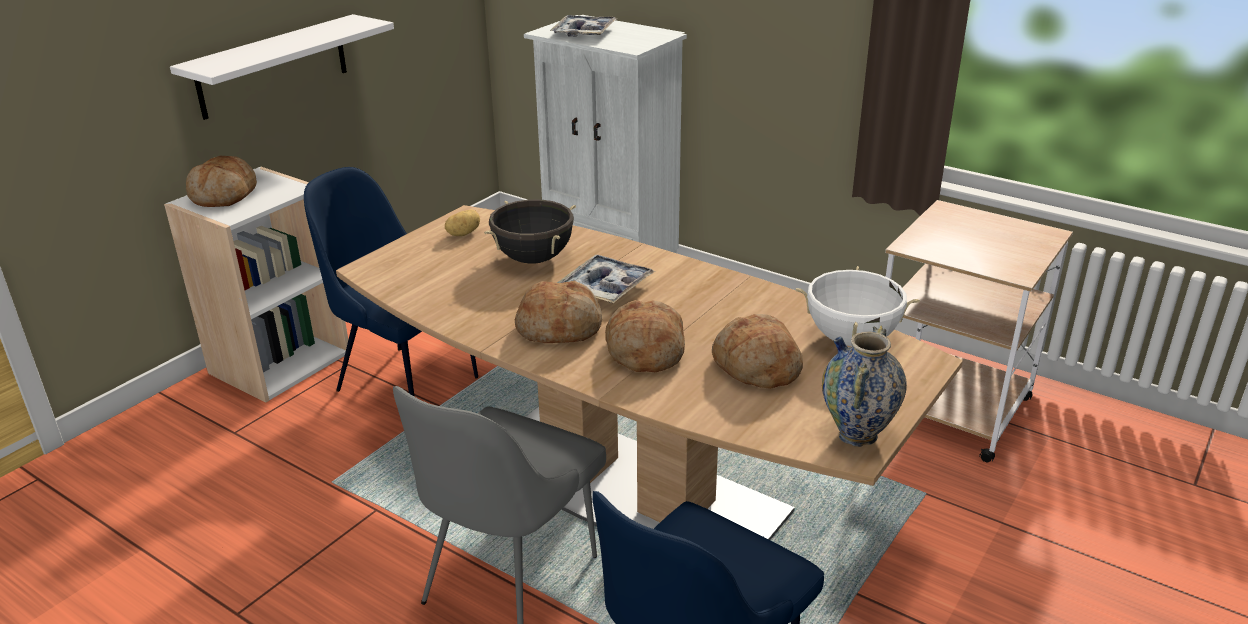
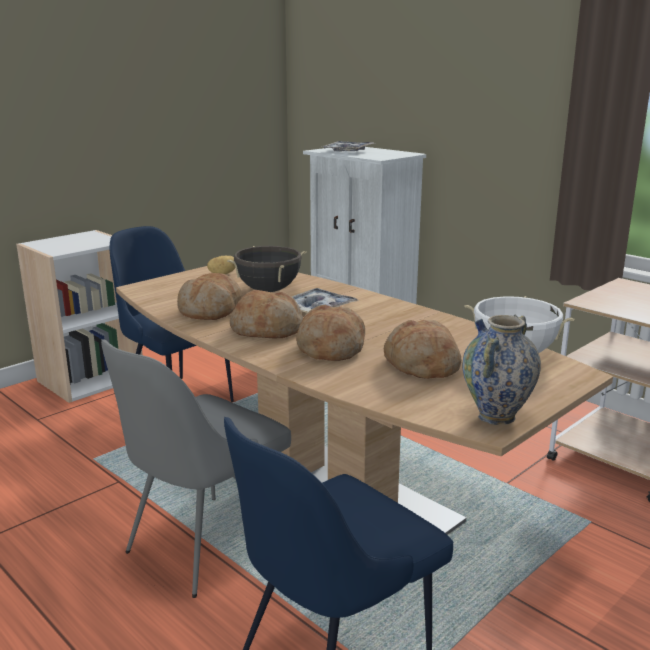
camera: 10 degrees right, 10 degrees down
(224, 195) = (60, 242): bread -> bread (211, 311)
(273, 66) = (115, 159): white shelf -> none

